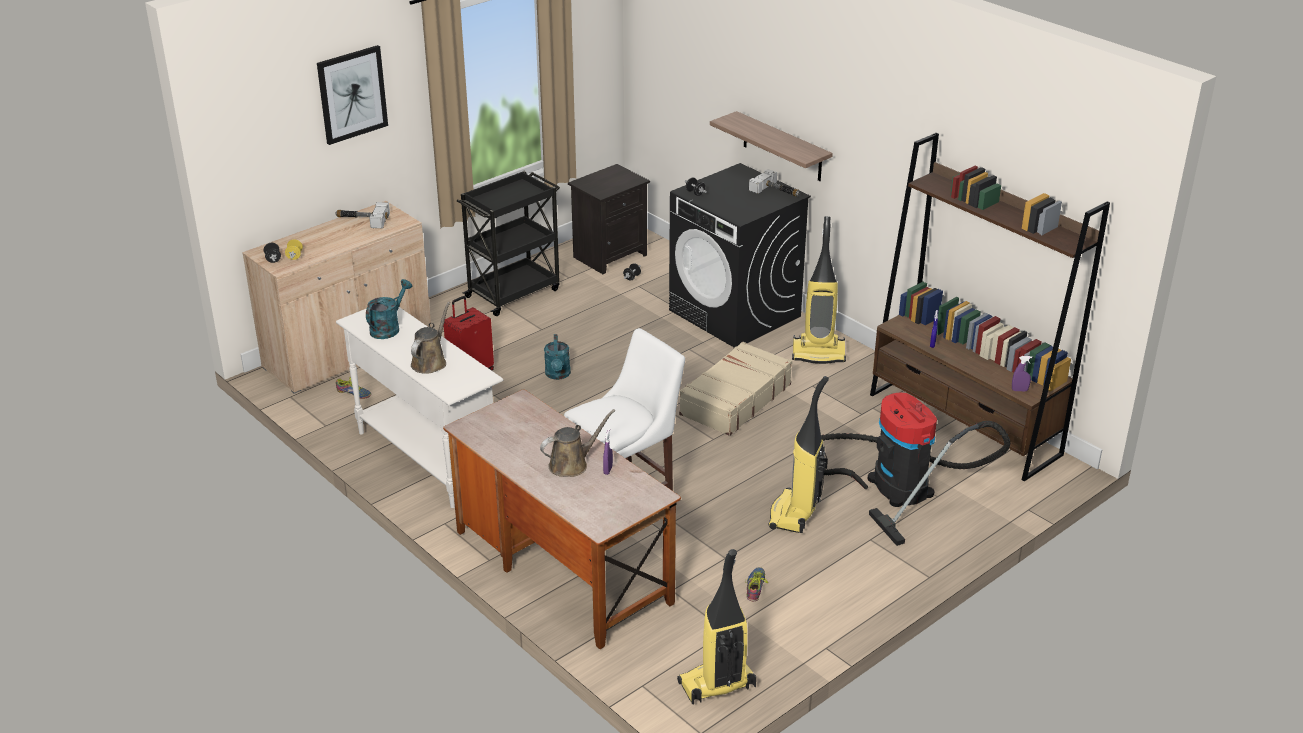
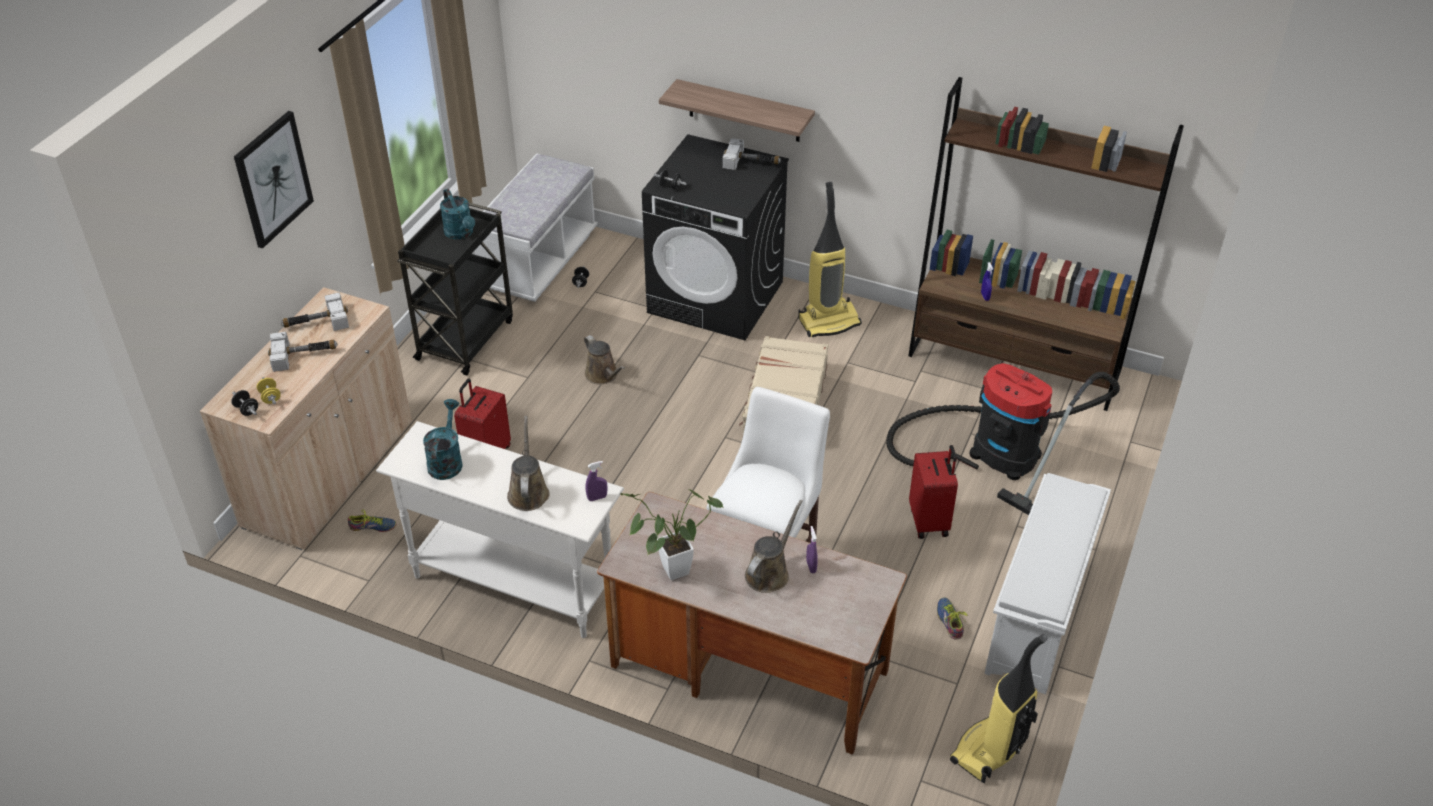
camera: 25 degrees left, 10 degrees up
(338, 236) = (304, 354): none -> hammer
(495, 442) = (669, 572): none -> potted plant
(558, 375) = (584, 430): turquoise watering can -> turquoise watering can (461, 234)
(601, 343) = (603, 375): none -> brown watering can
(610, 255) = (539, 261): black nightstand -> white bench
(794, 514) = (930, 521): vacuum cleaner -> red suitcase
(835, 609) = (1038, 618): none -> white shoe rack
(1019, 390) = (1097, 326): purple spray bottle -> purple spray bottle (597, 498)

